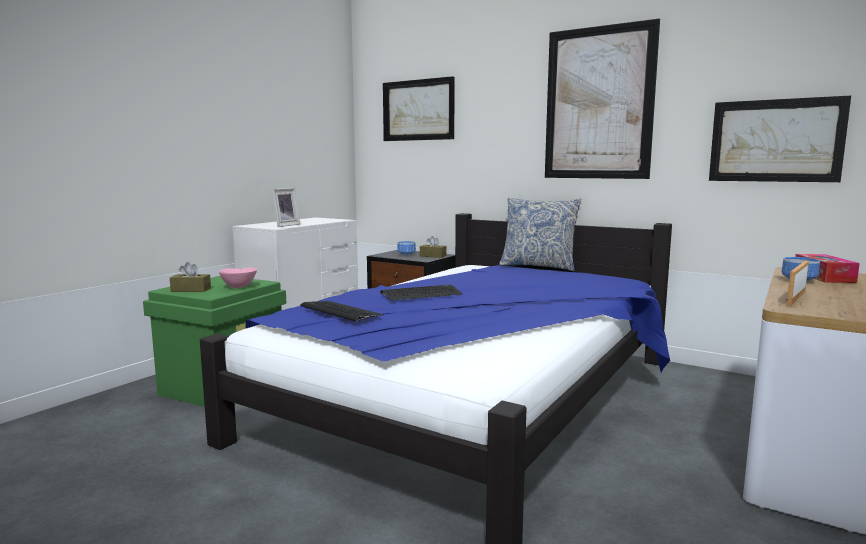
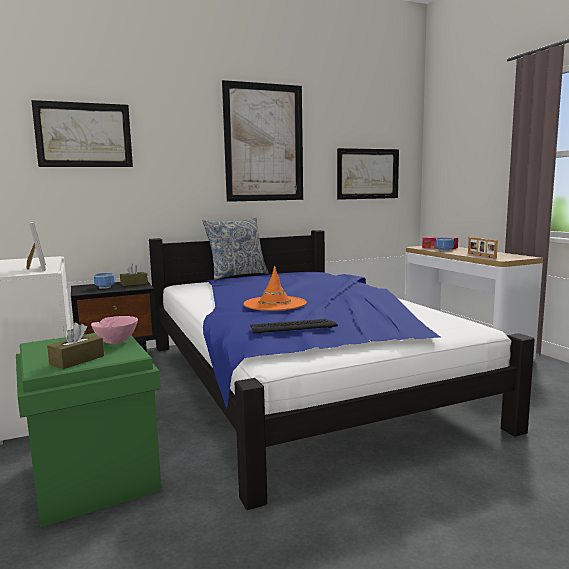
camera: 55 degrees left, 0 degrees up
(421, 294) = (274, 304): keyboard -> orange hat

